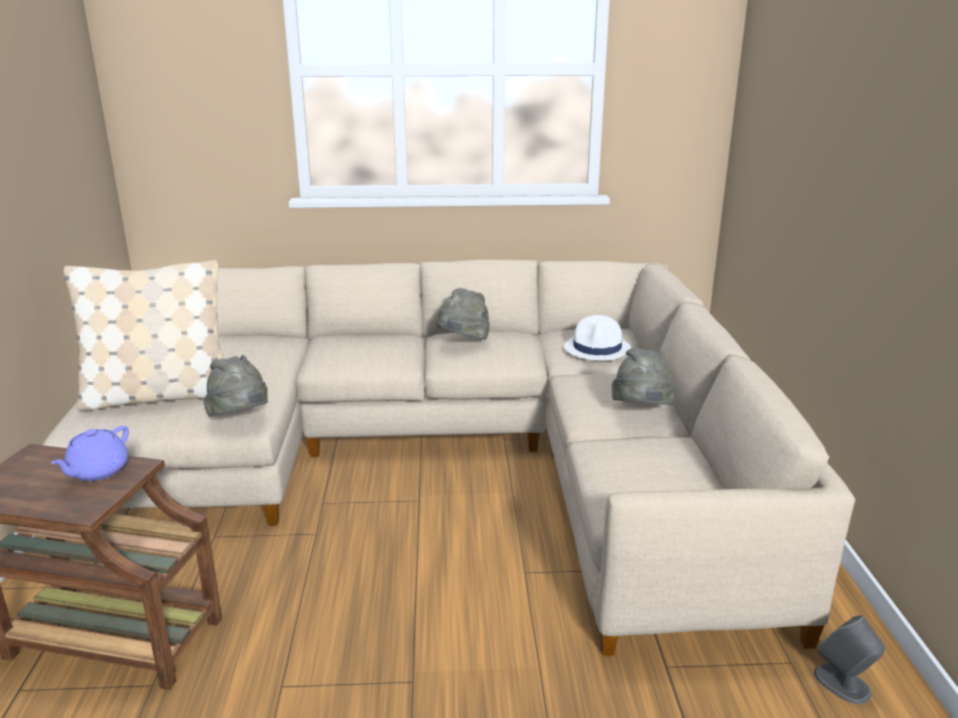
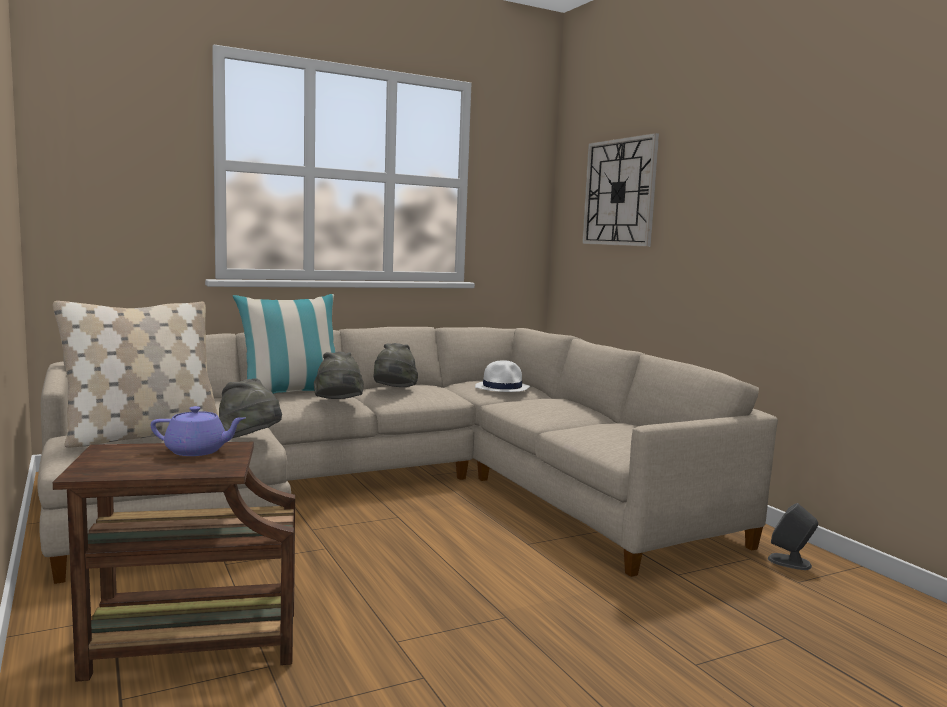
camera: 25 degrees left, 15 degrees down
(97, 471) = (197, 451): purple teapot -> purple teapot turned 90 degrees counterclockwise
(355, 337) = (292, 393): none -> pillow
(641, 412) = (577, 411): grey hat -> grey hat (338, 403)
(793, 91) = (619, 192): none -> wall clock

